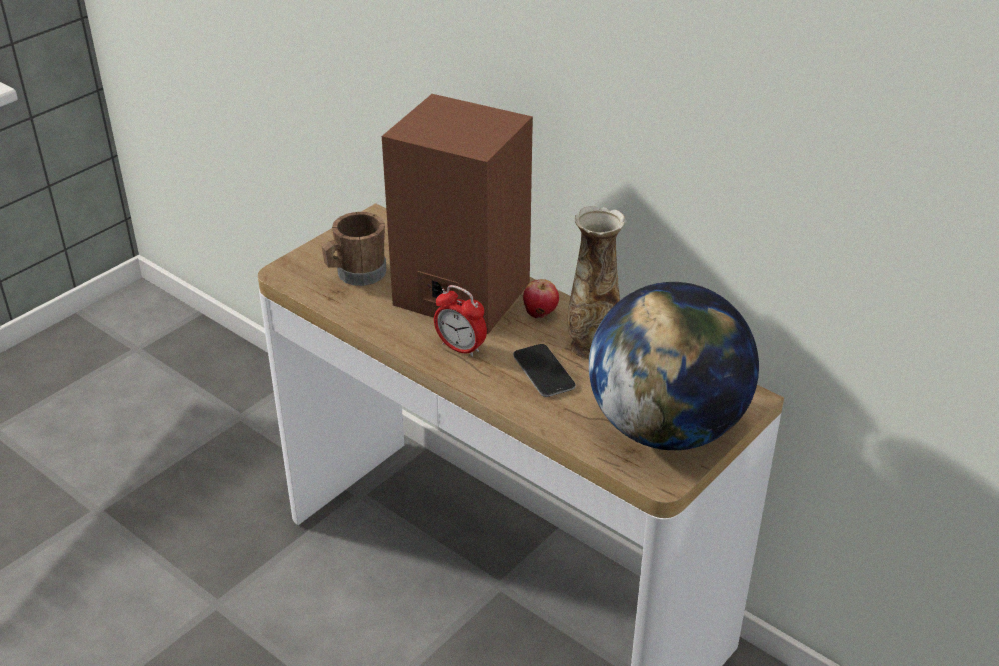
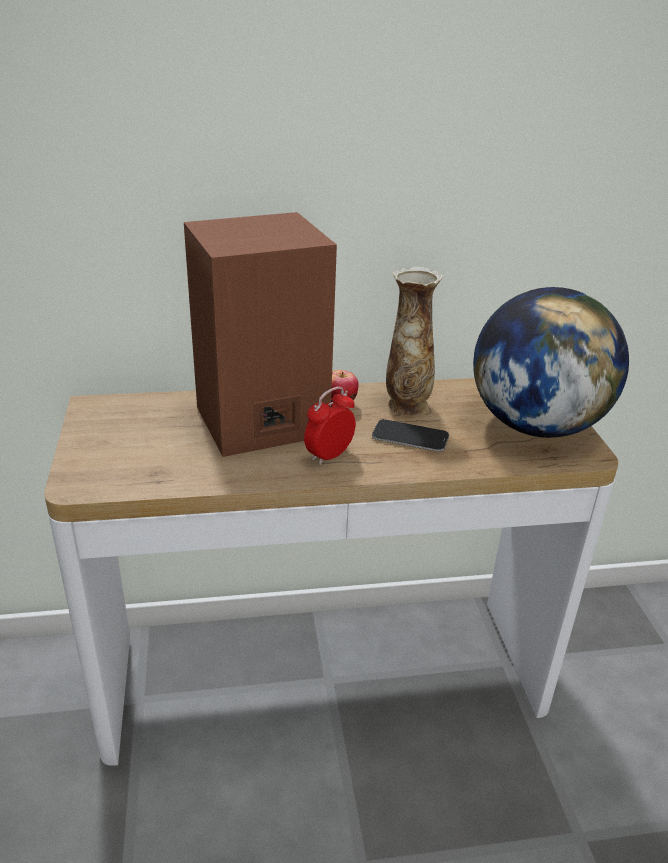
camera: 50 degrees left, 5 degrees down
(356, 274) = (149, 452): brown mug -> none
(460, 348) = (329, 455): alarm clock -> alarm clock turned 150 degrees clockwise

